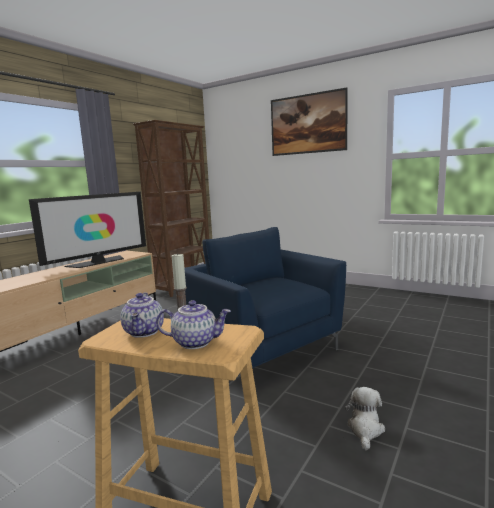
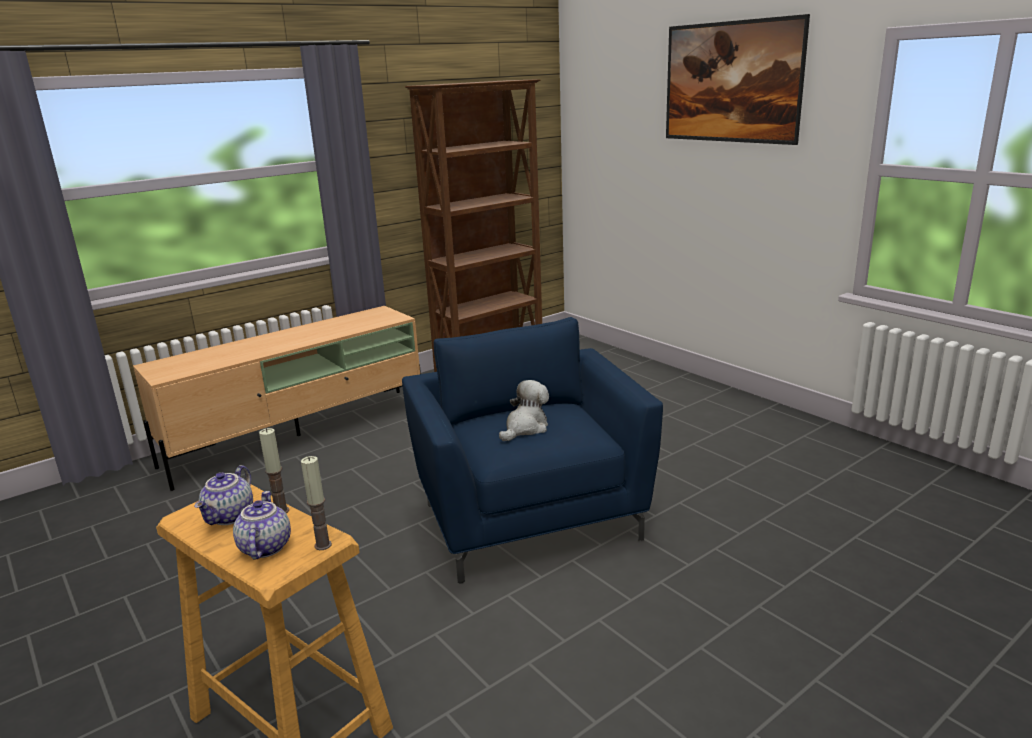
camera: 20 degrees right, 10 degrees up
(98, 262) = (327, 331): television -> none
(196, 342) = (264, 547): teapot -> teapot turned 120 degrees counterclockwise
(242, 333) = (323, 545): none -> candle
(365, 429) = (572, 682): plush toy -> plush toy (525, 428)

